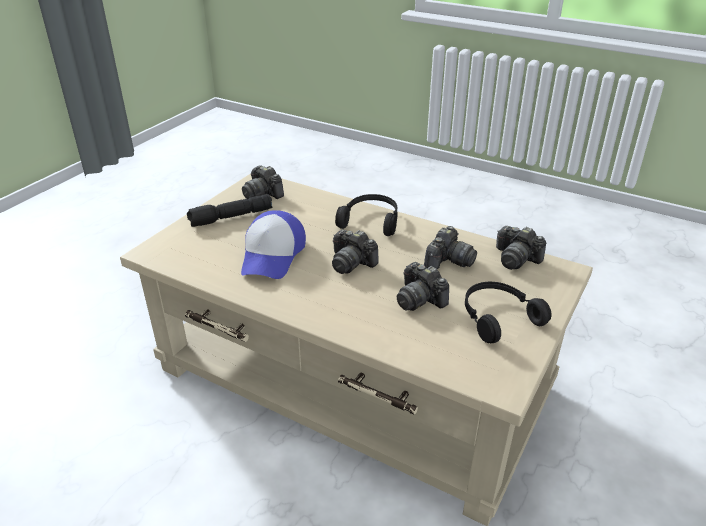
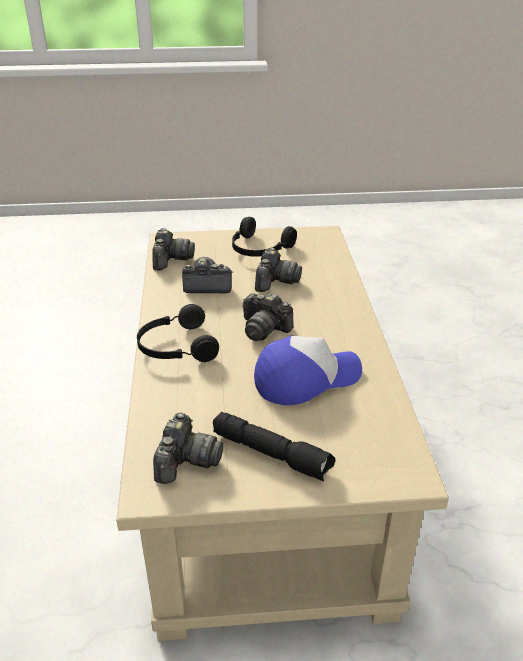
camera: 125 degrees left, 0 degrees up
(351, 263) = (264, 329): camera -> camera turned 120 degrees clockwise

